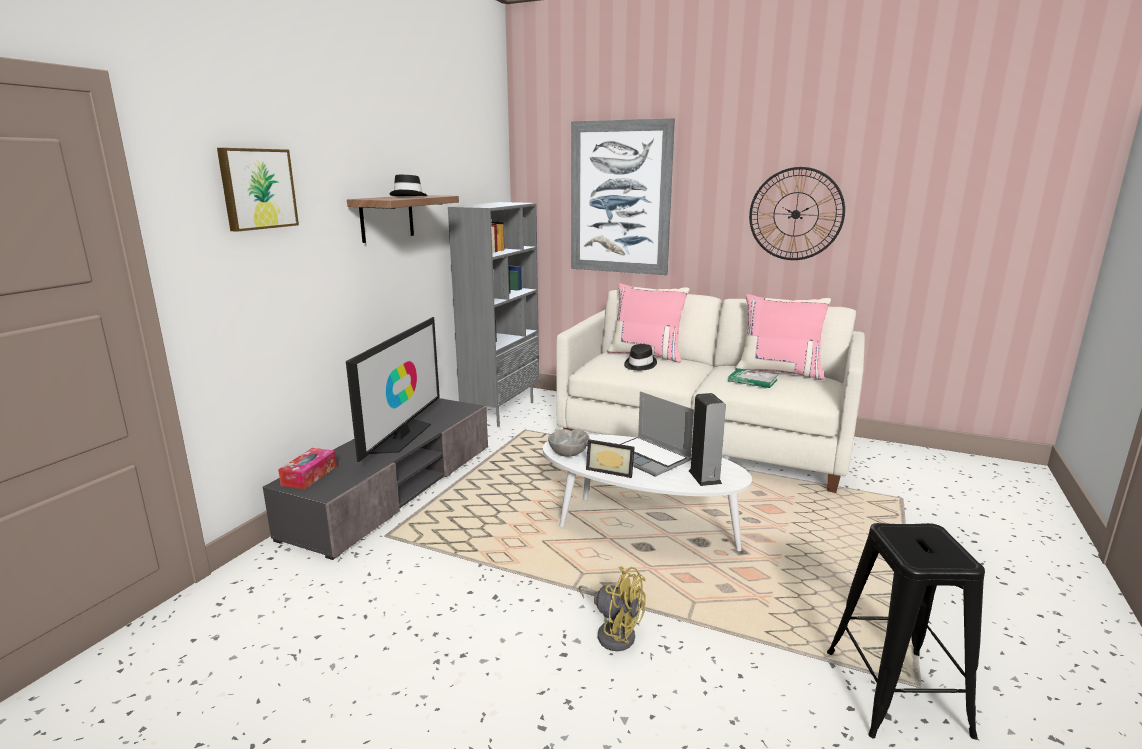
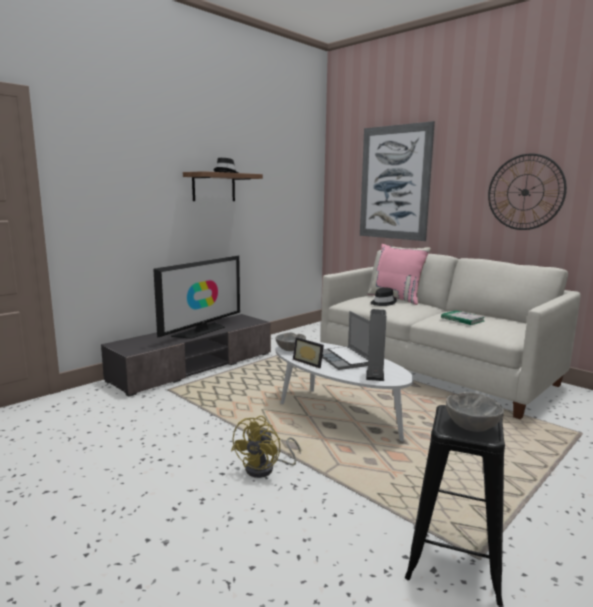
camera: 20 degrees right, 5 degrees down
(257, 189) = (117, 159): picture -> none
(309, 475) = (130, 342): tissue box -> none
(501, 411) = (297, 334): grey bookcase -> none
(614, 632) = (266, 469): yellow fan -> yellow fan turned 60 degrees clockwise
(779, 371) = (494, 317): pink pillow -> none
(933, 550) = (471, 427): none -> grey bowl

